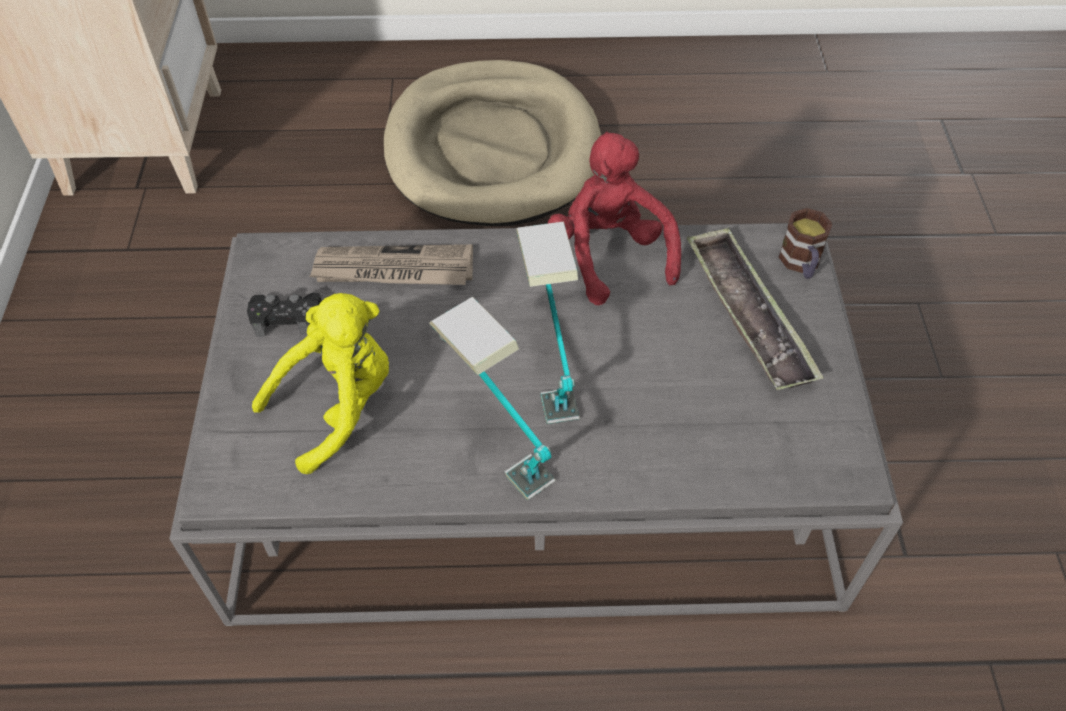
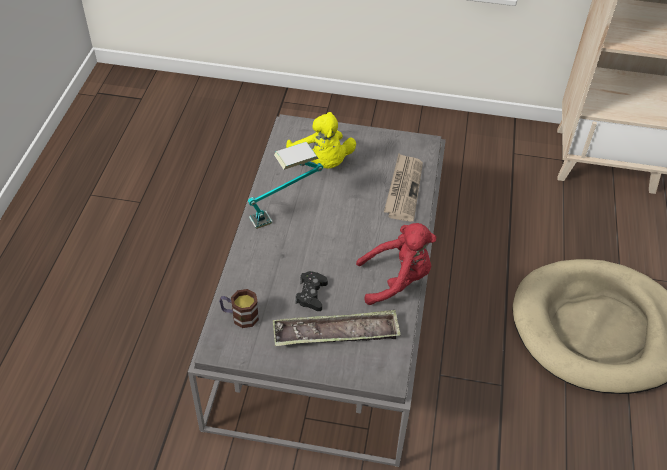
camera: 100 degrees right, 5 degrees down
(286, 318) = (379, 149): black game controller -> black game controller (311, 294)
(549, 364) = (325, 239): table lamp -> none
(801, 264) = (369, 374): mug -> mug (240, 316)

